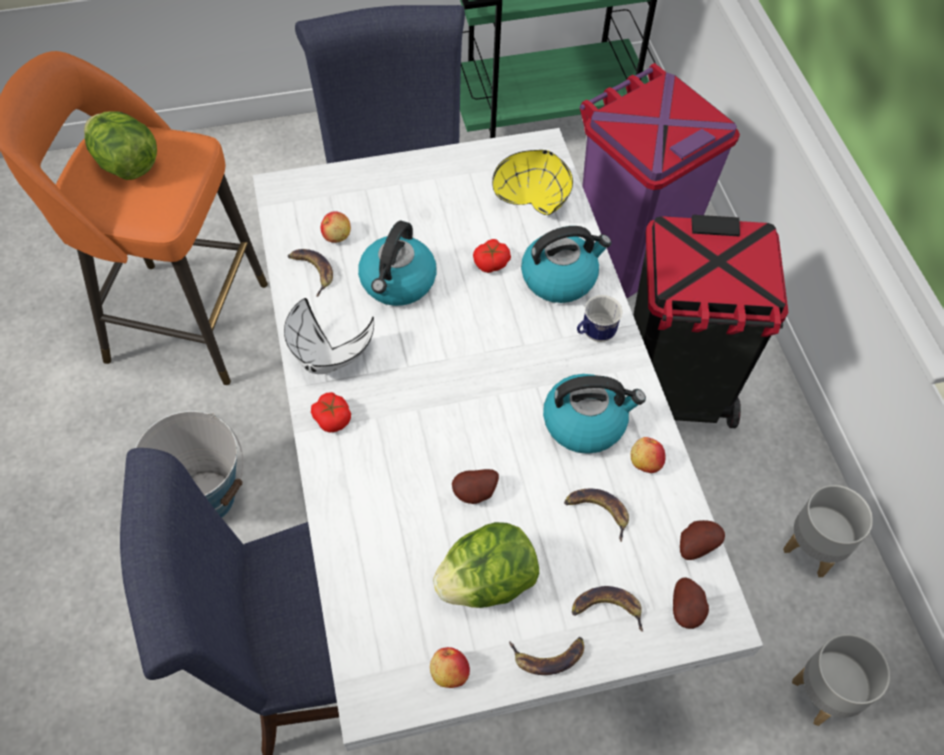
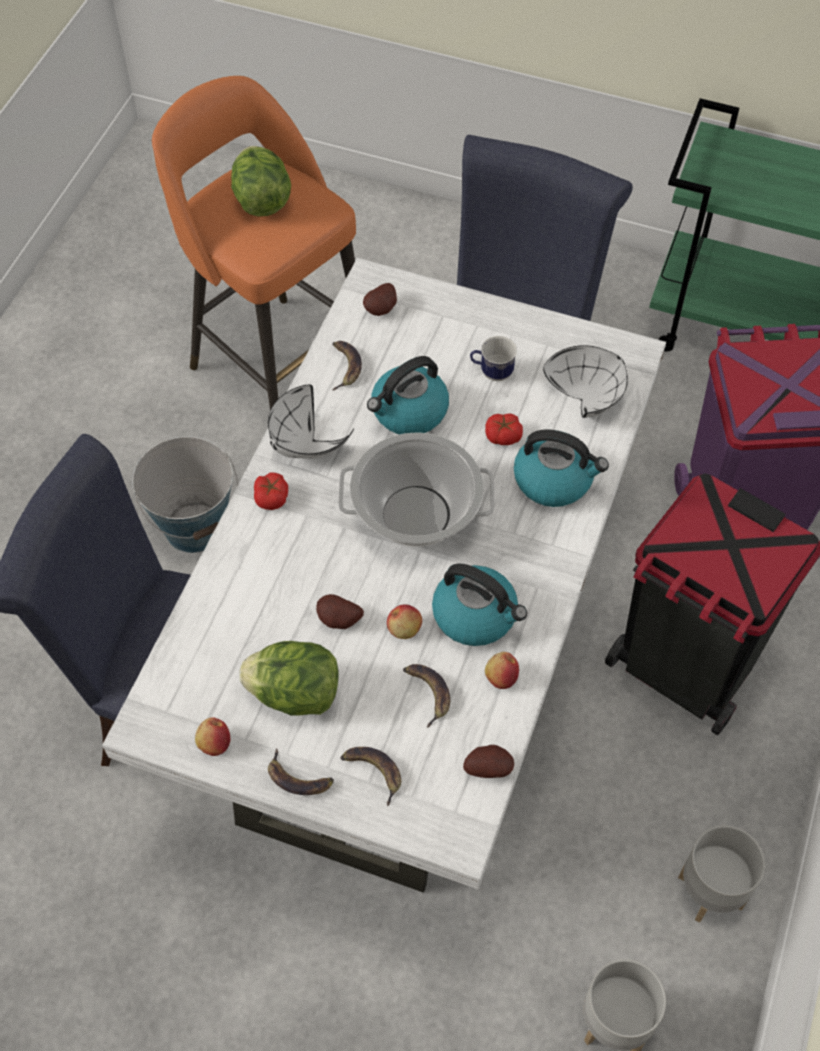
camera: 35 degrees right, 0 degrees up
(337, 235) = (388, 345): apple -> apple (404, 628)
(471, 365) = (417, 515): none -> cooking pot
(533, 197) = (588, 395): yellow bowl -> white bowl
(594, 334) = (544, 545): mug -> mug (491, 372)
(687, 610) = (438, 813): potato -> potato (382, 309)

